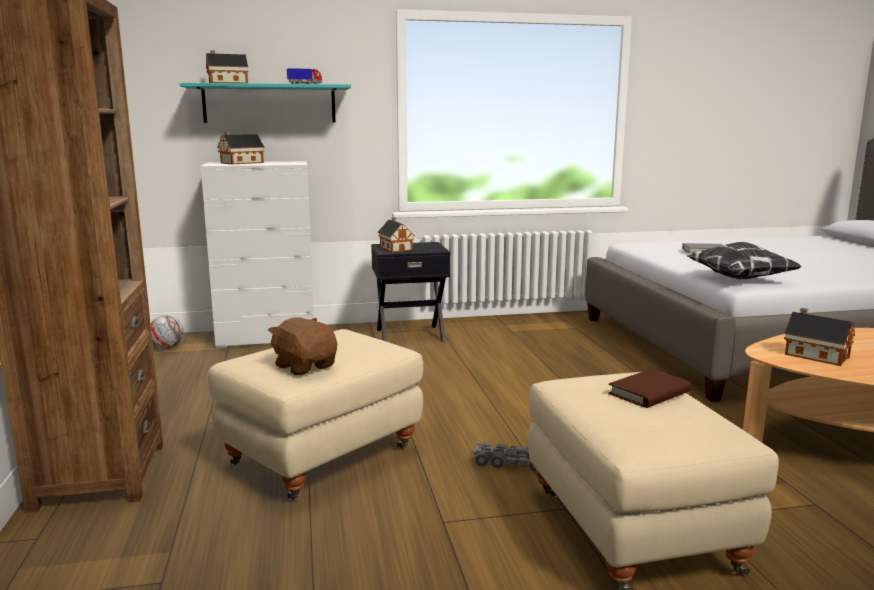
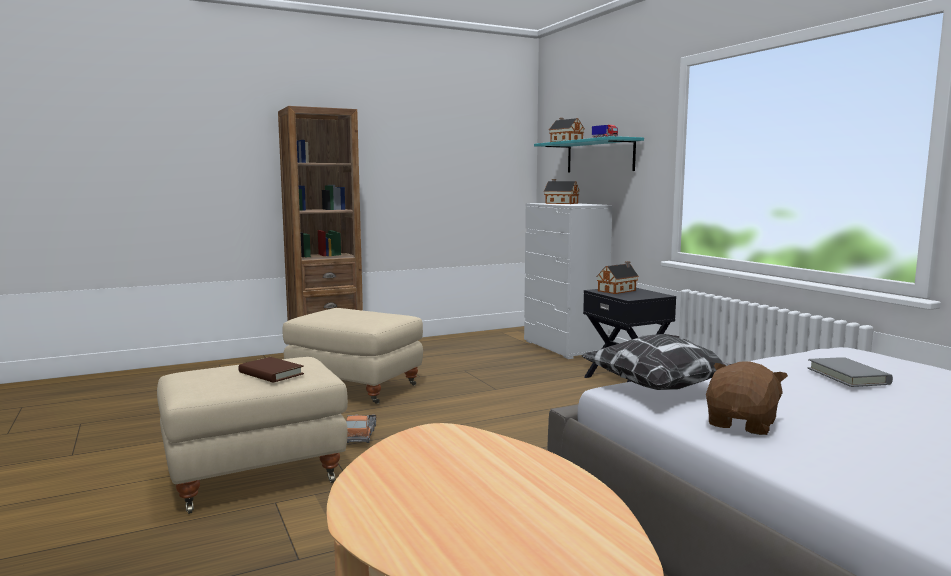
camera: 75 degrees right, 5 degrees down
(167, 348) = (515, 333): football -> none
(305, 366) = (324, 316): brown plush toy -> brown plush toy (742, 424)
(814, 355) = (443, 452): toy house -> none

